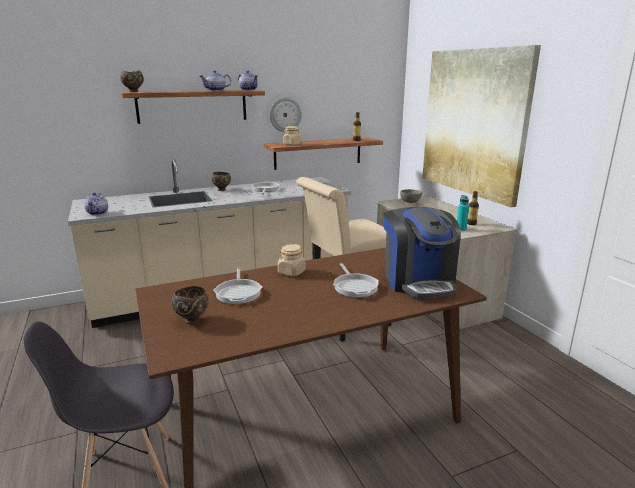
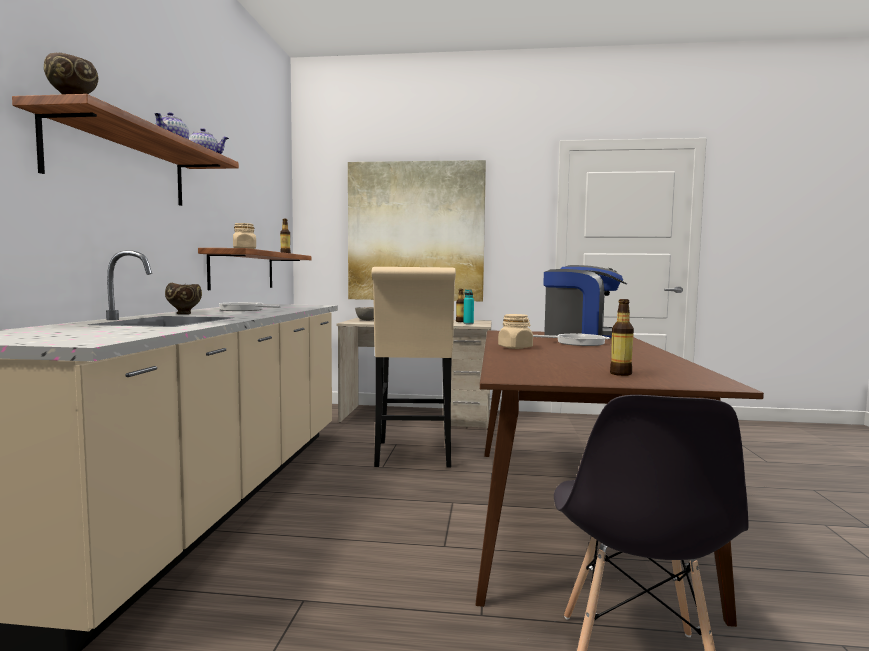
camera: 60 degrees left, 15 degrees down
(98, 213) = (104, 338): teapot -> none
(192, 320) = (620, 374): brown bowl -> bottle
(238, 292) = (553, 360): frying pan -> none
(285, 114) = (216, 209): wall clock -> none

